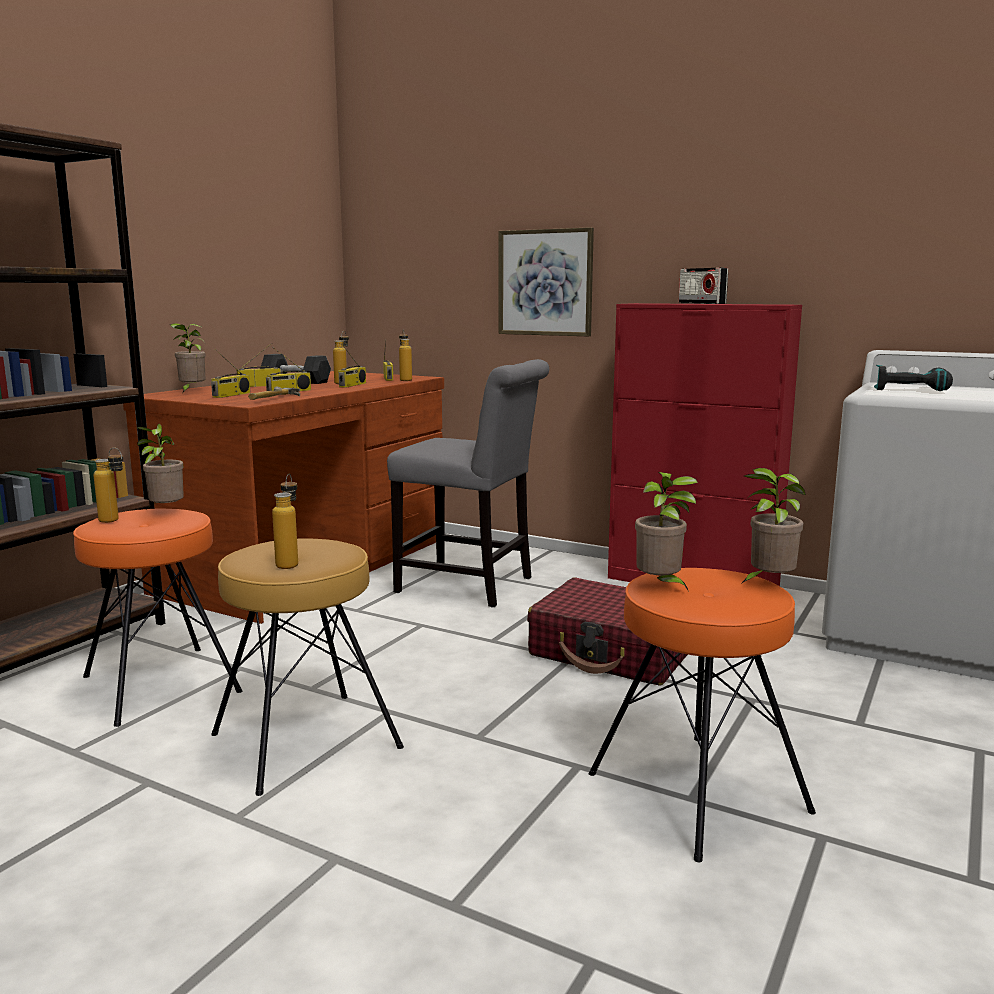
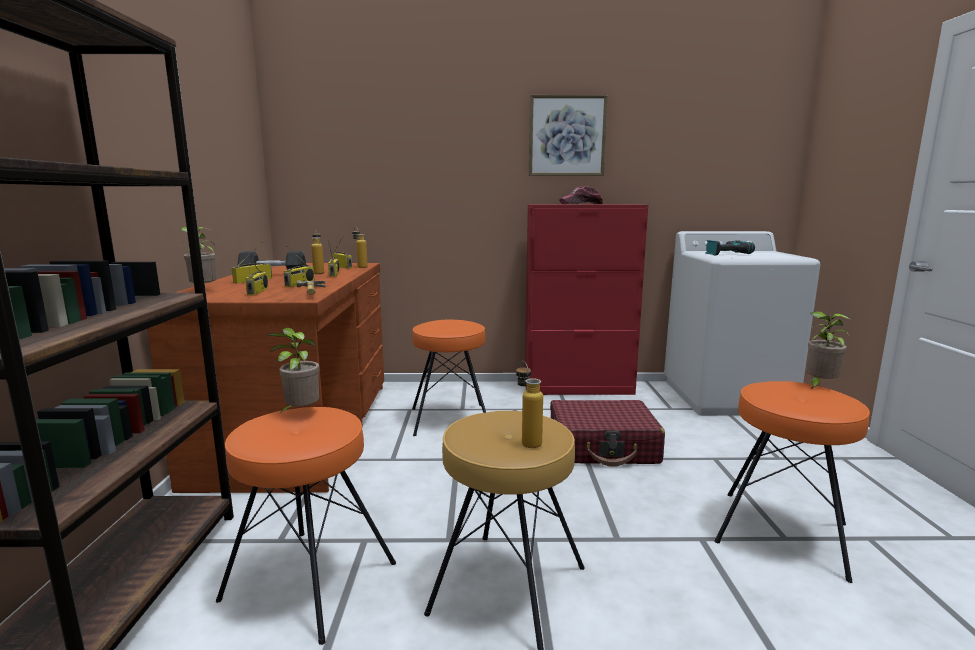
camera: 30 degrees left, 0 degrees up
(115, 521) = (269, 434): bottle -> none
(471, 586) = (450, 419): grey chair -> orange stool
(545, 282) = (455, 190): picture -> picture (567, 136)
(661, 587) = (783, 401): potted plant -> none
(701, 303) = (581, 204): radio -> cap

